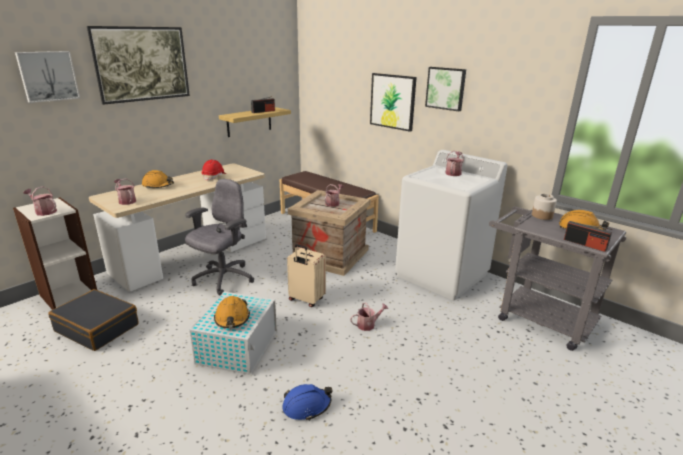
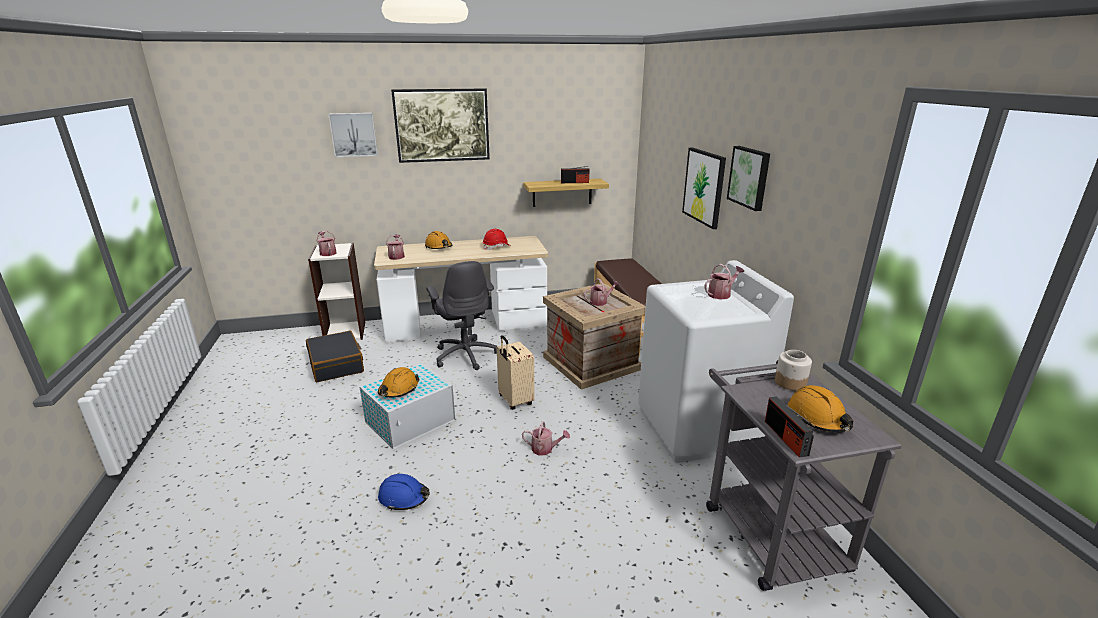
camera: 35 degrees right, 0 degrees up
(223, 279) = (465, 355): grey office chair -> grey office chair turned 90 degrees clockwise

